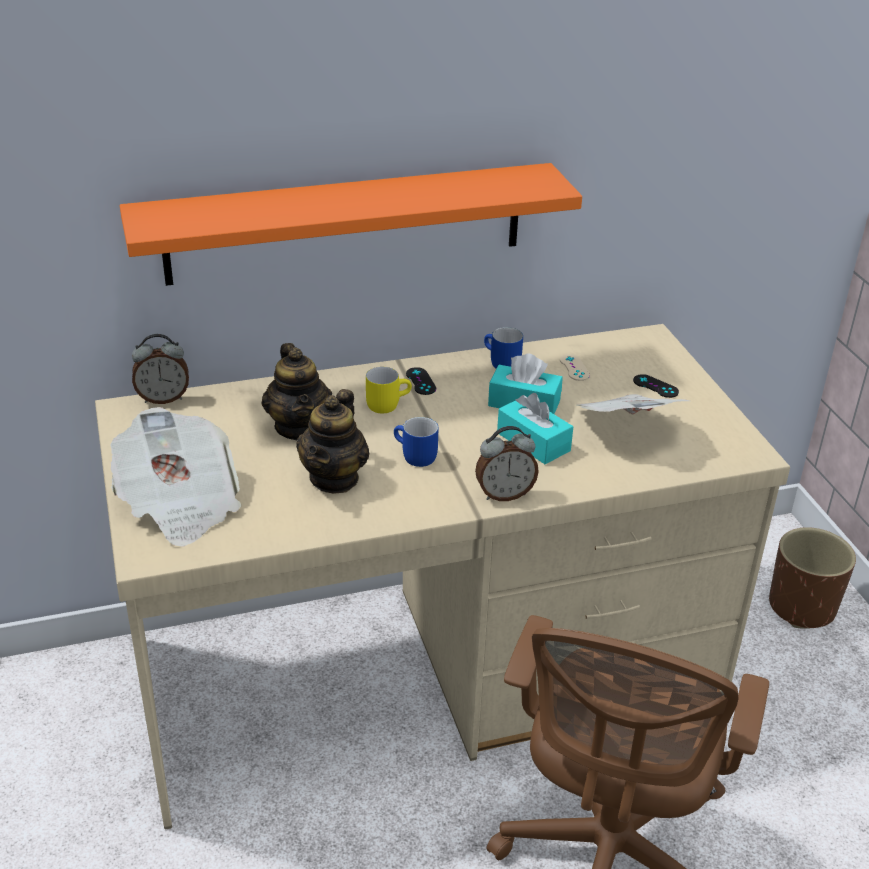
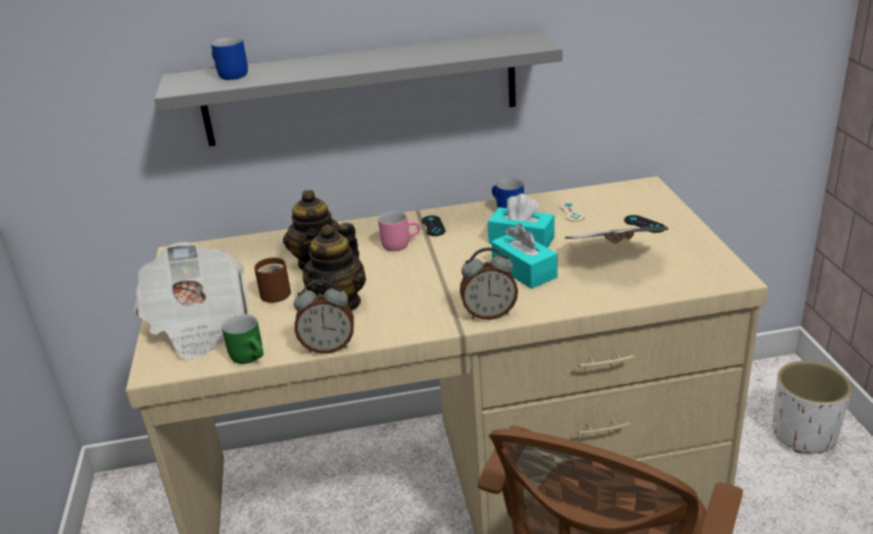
camera: 10 degrees right, 5 degrees down
(163, 398) = (213, 244): alarm clock -> alarm clock (328, 347)
(251, 542) = (252, 356): none -> green mug
(259, 464) = (277, 292): none -> brown mug
(346, 223) = (361, 88): orange shelf -> grey shelf
(386, 403) = (399, 243): yellow mug -> pink mug
(413, 457) = (413, 285): blue mug -> blue mug (228, 75)
(802, 607) = (804, 435): brown planter -> white planter

